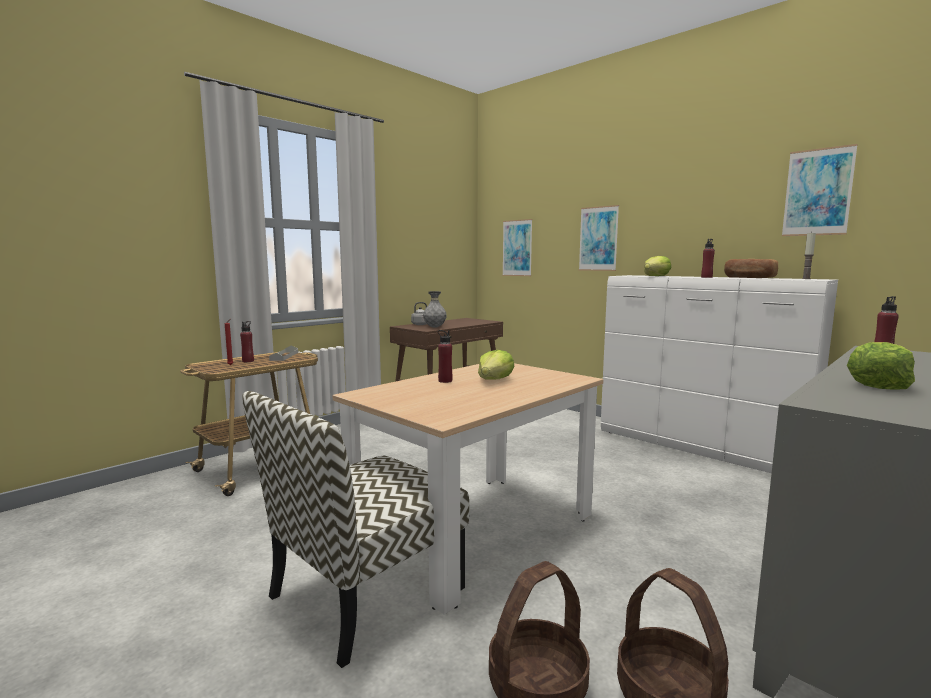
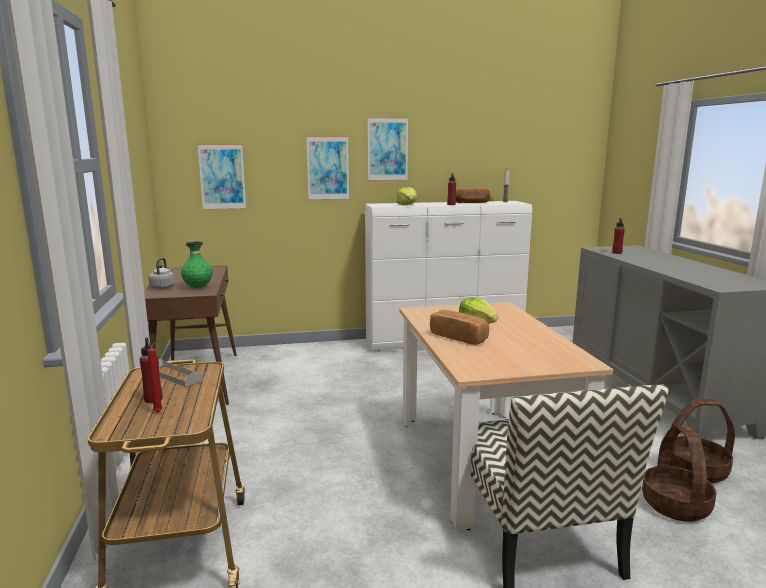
camera: 55 degrees left, 5 degrees up
(434, 327) = (198, 287): grey vase -> green vase
(445, 381) = (459, 337): red bottle -> bread
(818, 192) = (500, 139): picture -> picture (387, 149)
(878, 385) = (687, 272): lettuce -> none

